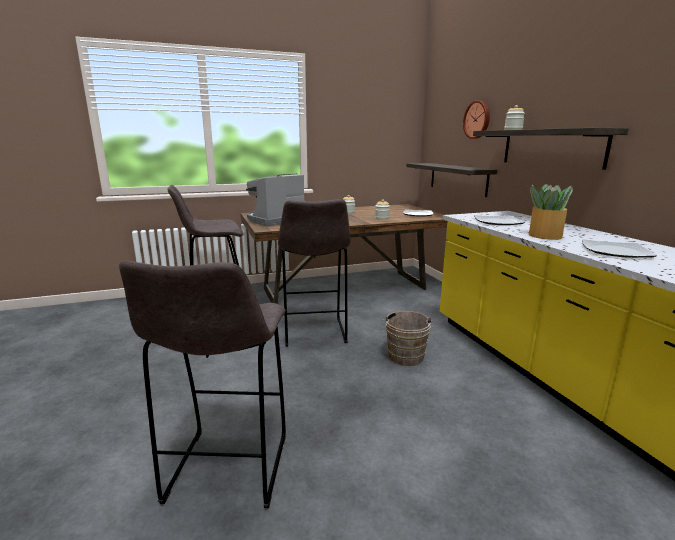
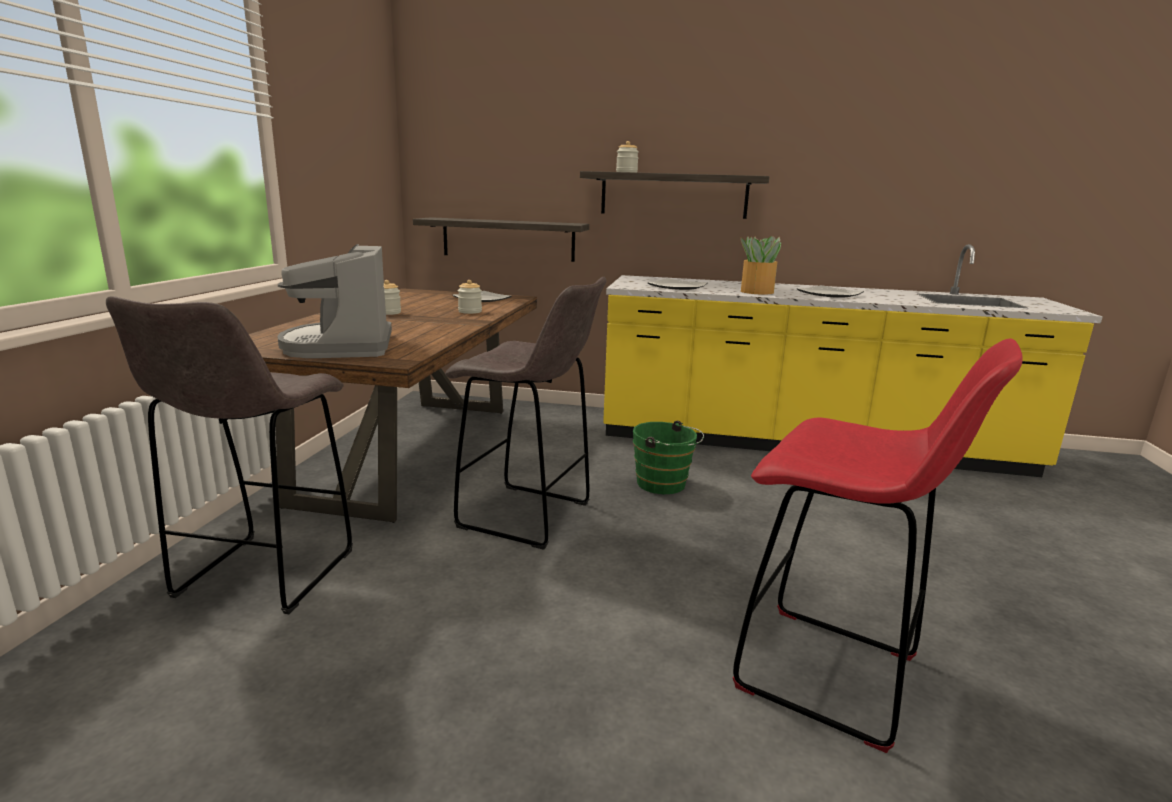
camera: 60 degrees left, 0 degrees up
(227, 470) = (833, 675): grey stool -> red stool
(405, 358) = (664, 485): brown bucket -> green bucket
(477, 120) = (539, 154): wall clock -> none

